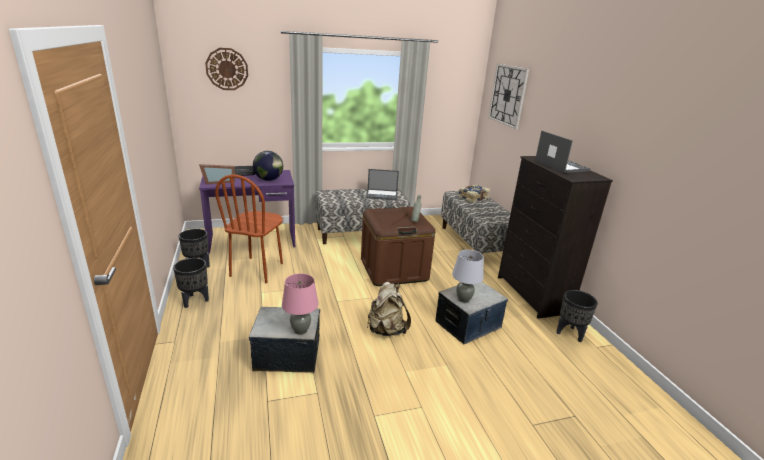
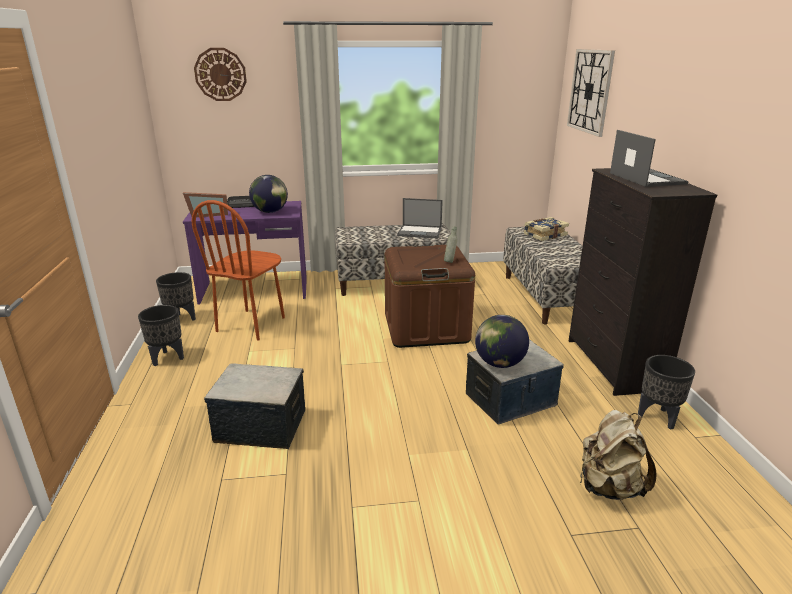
camera: 10 degrees right, 0 degrees up
(300, 330) = (270, 393): pink table lamp -> none
(386, 330) = (396, 402): beige backpack -> beige backpack (609, 487)
(463, 299) = (499, 363): grey table lamp -> globe

